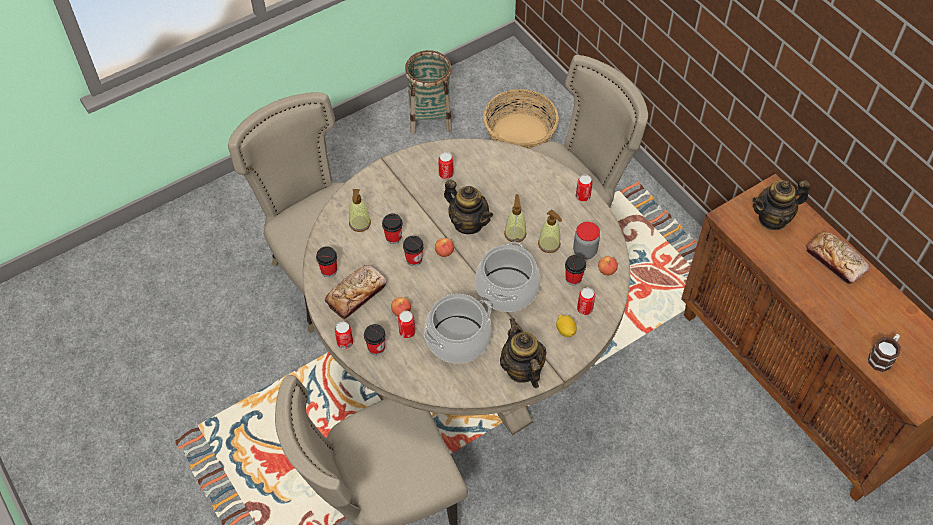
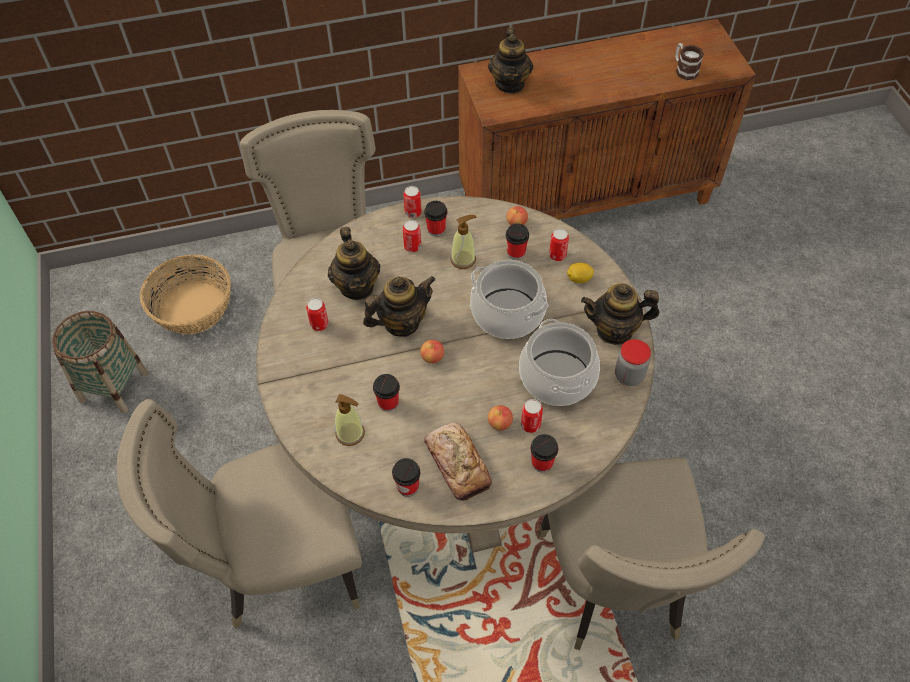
camera: 70 degrees left, 0 degrees up
(345, 343) = (523, 495): can -> can (412, 246)
(414, 259) = (430, 390): cup -> cup (436, 230)
(491, 184) = (357, 286): none -> teapot
(515, 234) = (436, 284): soap dispenser -> none
(584, 251) = (485, 233): jar -> jar (629, 375)
(835, 261) = (574, 62): bread -> none

